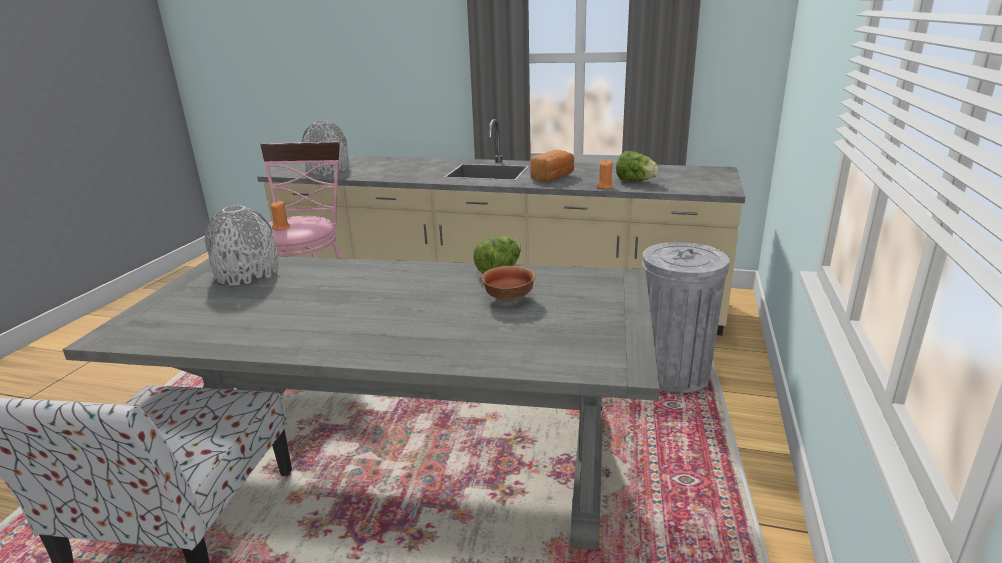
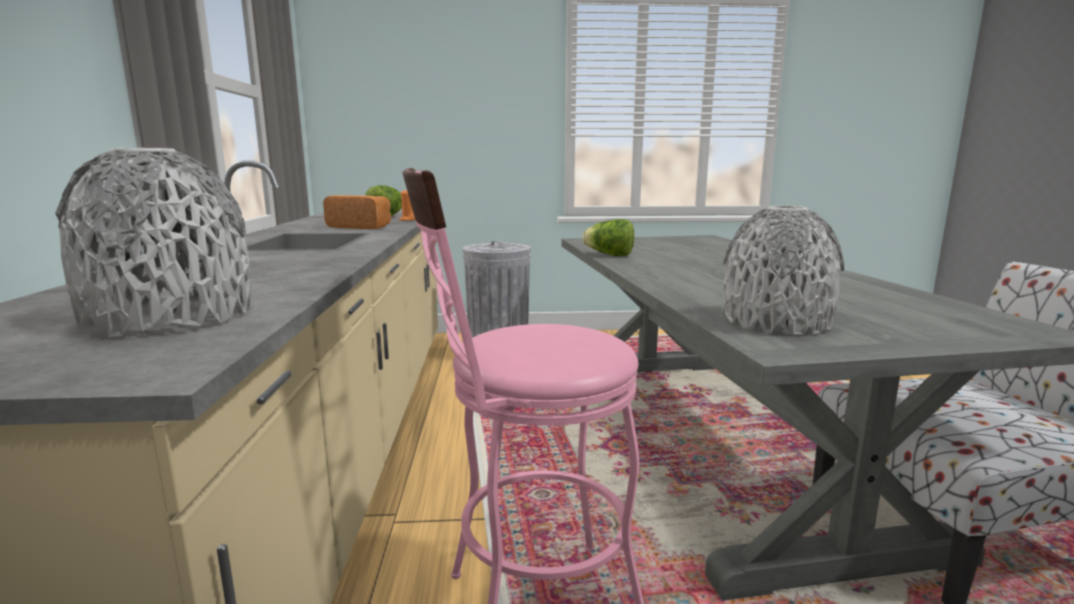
camera: 110 degrees left, 10 degrees down
(281, 228) = (584, 340): orange candle -> none
(510, 299) = (658, 251): bowl -> none

